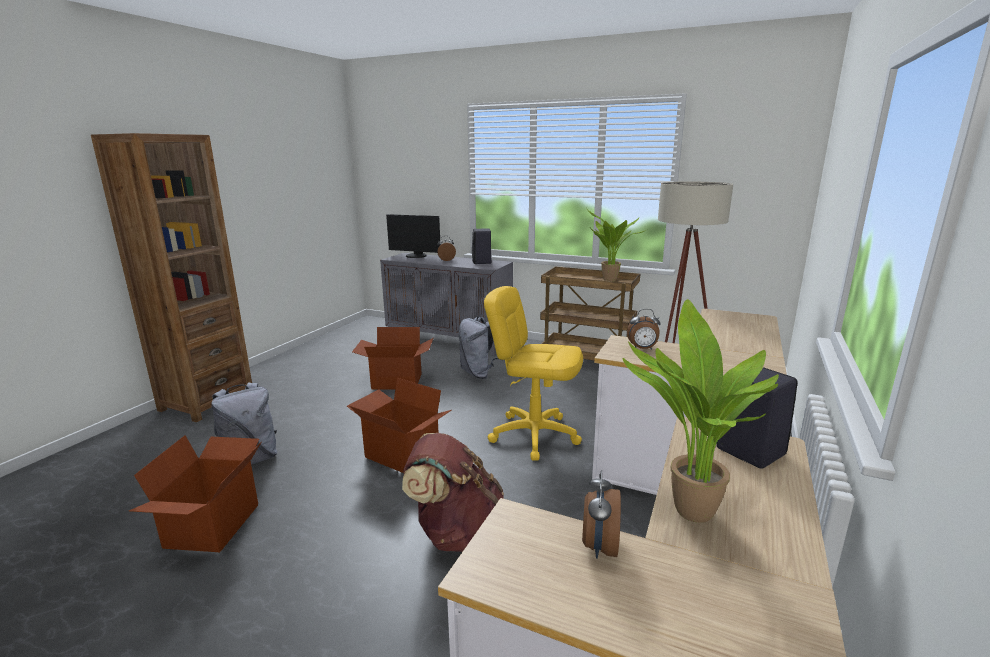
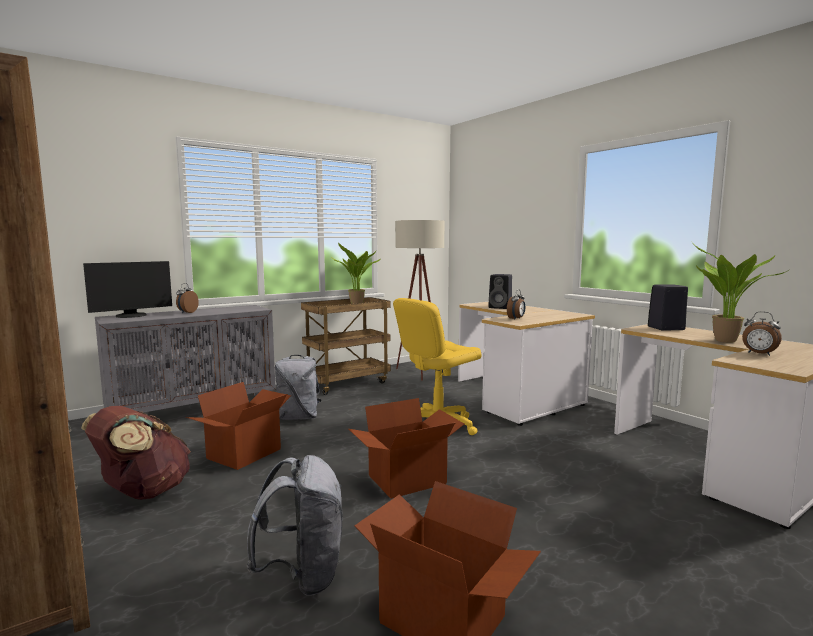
camera: 60 degrees left, 10 degrees down
(455, 532) = (546, 481): brown backpack -> brown backpack (142, 492)
(482, 262) = (232, 308): black speaker -> black speaker (501, 307)

